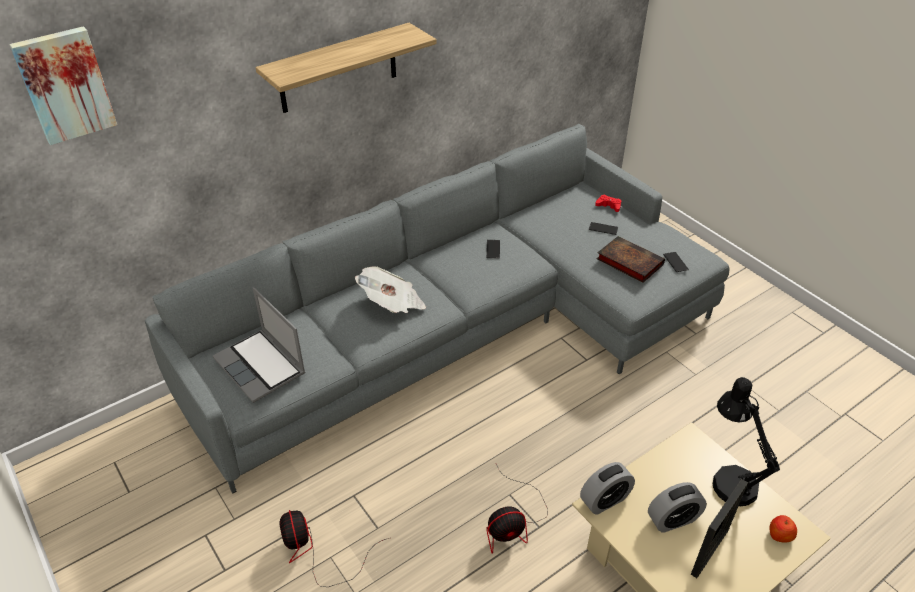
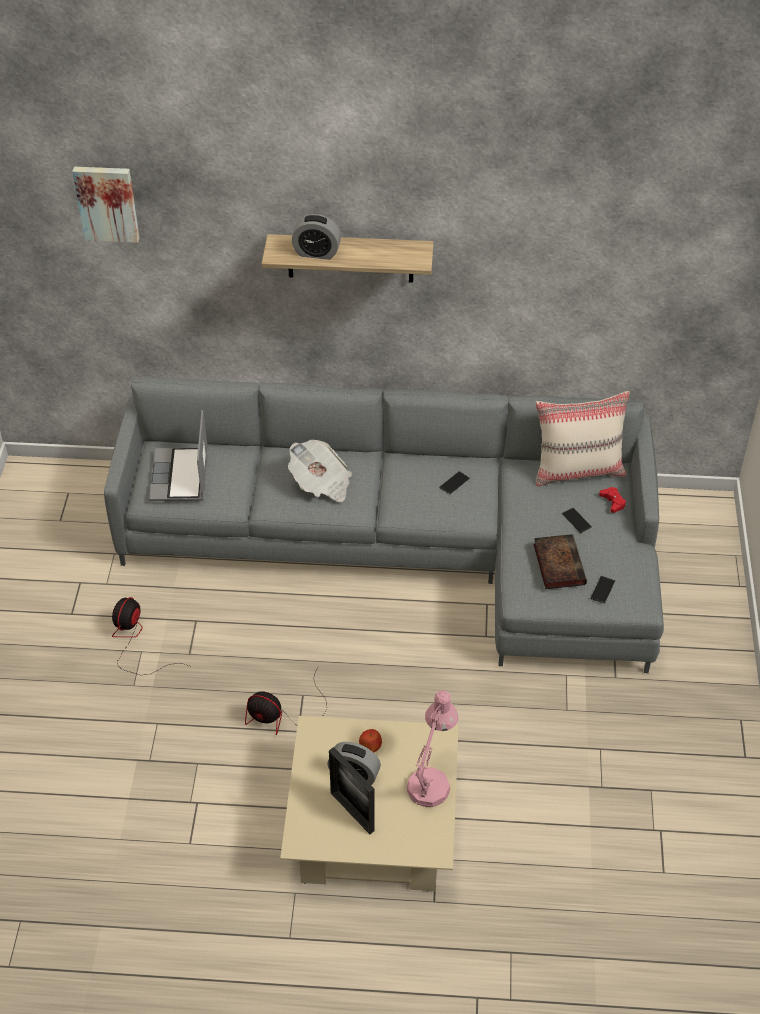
camera: 40 degrees right, 5 degrees up
(561, 199) = (578, 470): none -> beige pillow
(604, 500) = (323, 729): alarm clock -> alarm clock (317, 253)
(709, 552) = (352, 812): picture frame -> picture frame turned 60 degrees clockwise
(729, 479) = (431, 780): black table lamp -> pink table lamp
(780, 535) = (417, 839): apple -> apple (370, 746)

